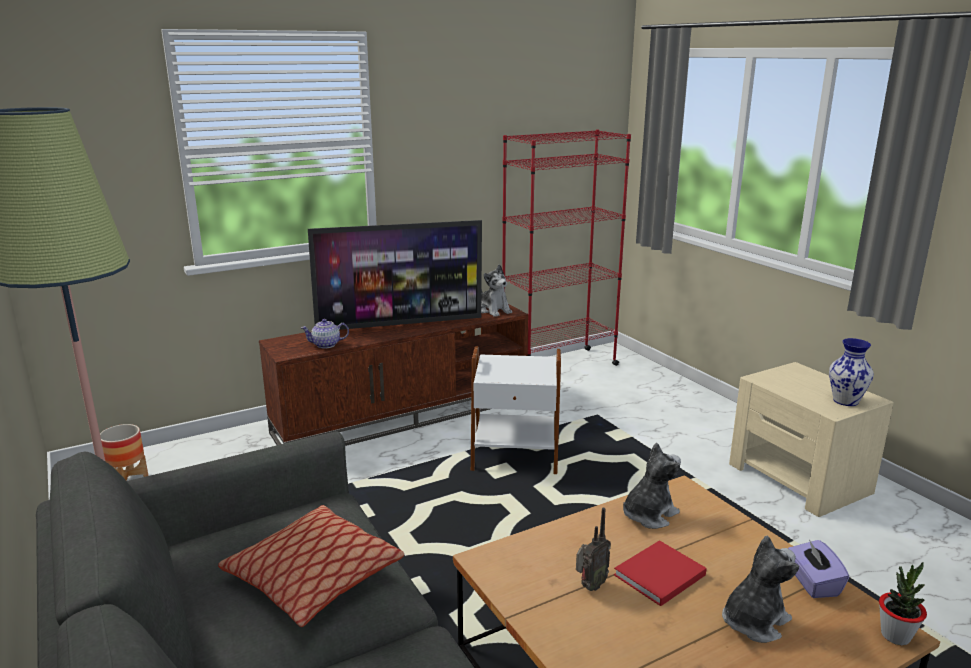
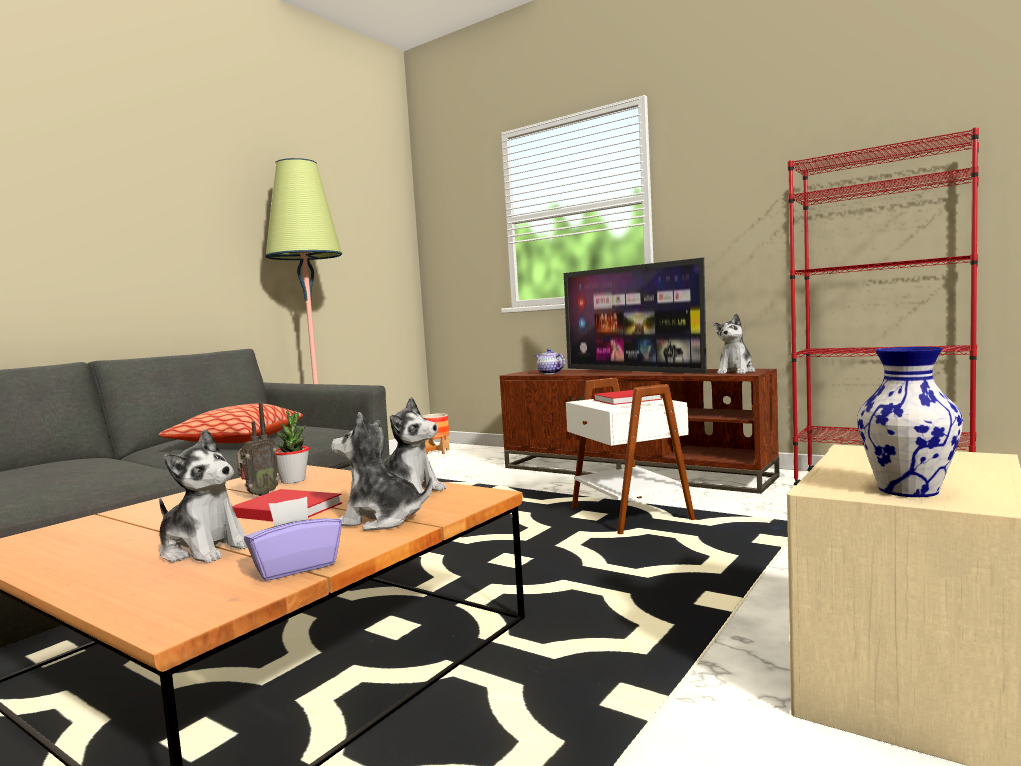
camera: 65 degrees right, 15 degrees down
(509, 364) = (628, 399): none -> red book
(590, 586) = (259, 495): radio -> radio turned 75 degrees counterclockwise
(722, 537) = (381, 520): none -> plush toy
(895, 635) = (170, 621): potted plant -> potted plant (293, 480)

